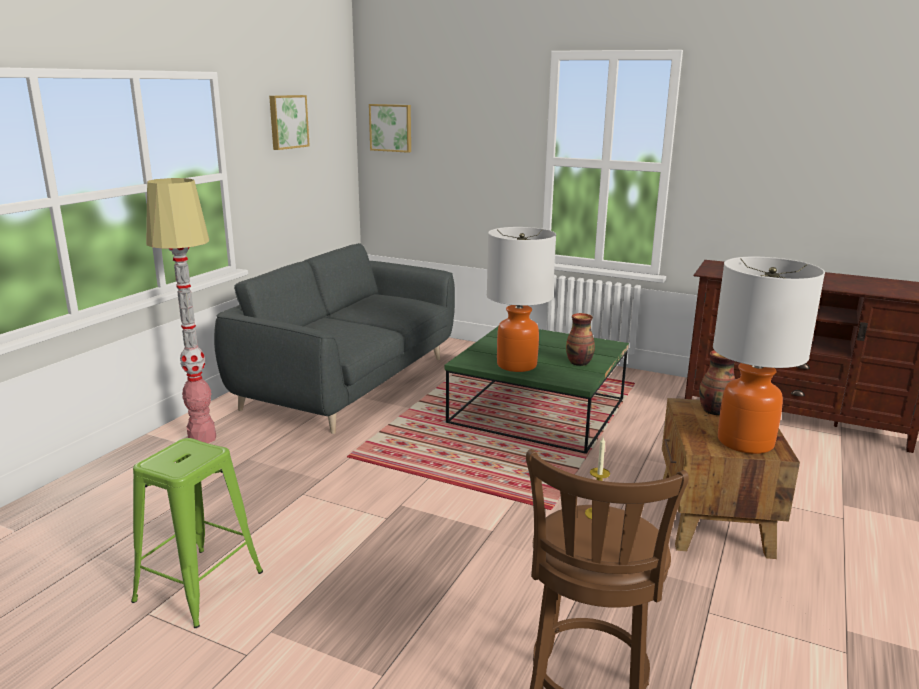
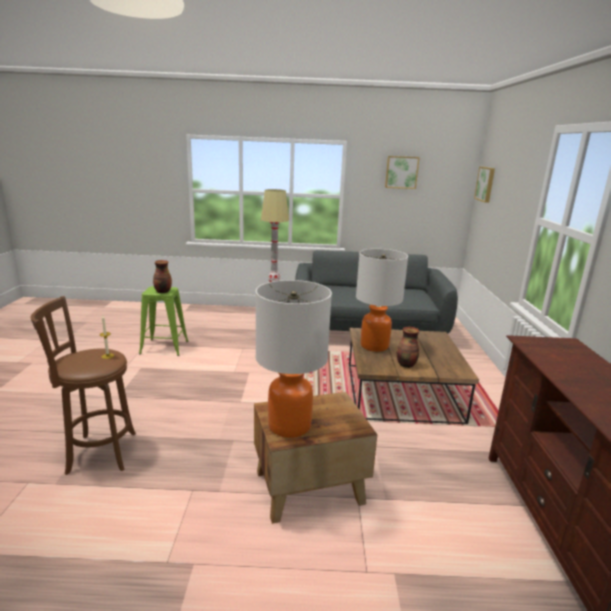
camera: 65 degrees right, 0 degrees up
(536, 410) = (402, 391): green coffee table -> brown coffee table
(715, 411) = (337, 411): vase -> vase (162, 292)

